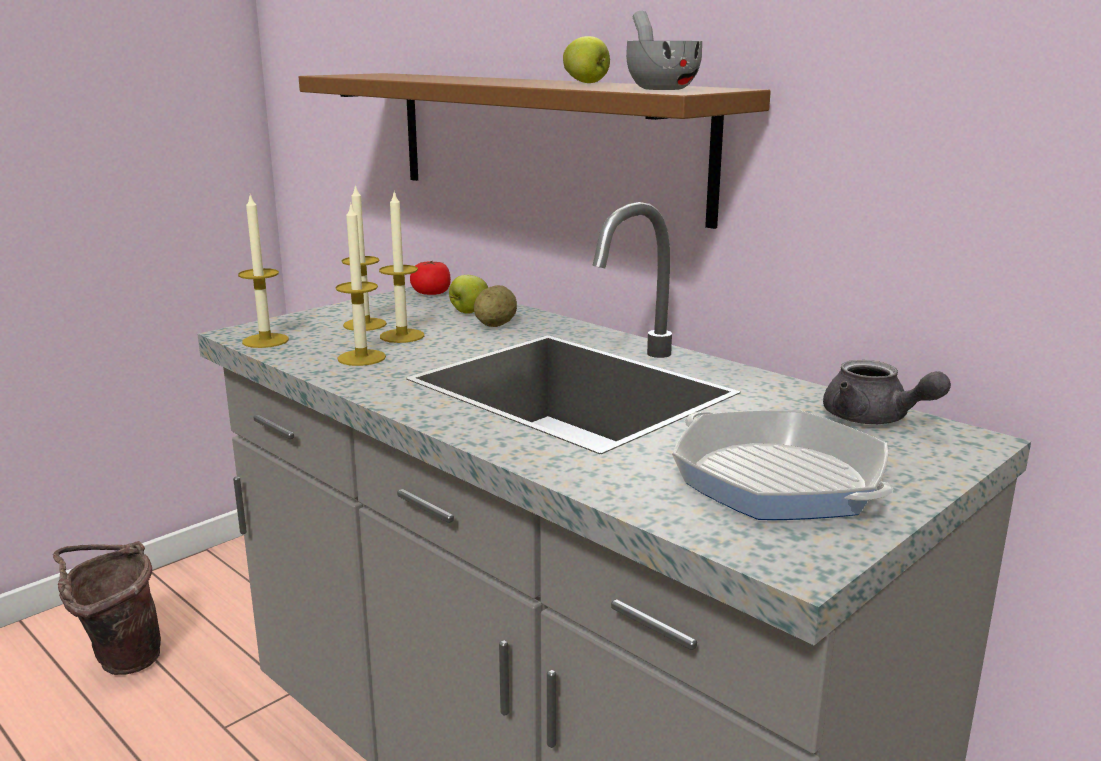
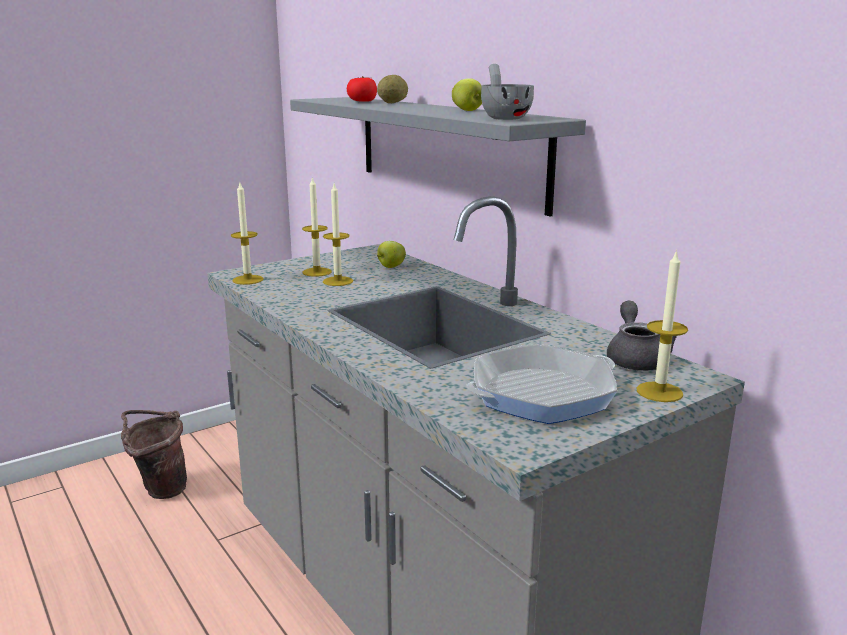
camera: 10 degrees right, 0 degrees up
(361, 358) = (304, 295): candle -> candle (659, 392)
(431, 293) = (372, 252): tomato -> tomato (362, 101)
(496, 325) = (405, 277): potato -> potato (393, 103)
(542, 141) = (446, 149): brown shelf -> grey shelf
(778, 479) = (541, 394): frying pan -> frying pan turned 90 degrees counterclockwise
(874, 419) = (636, 358): grey teapot -> grey teapot turned 150 degrees counterclockwise

